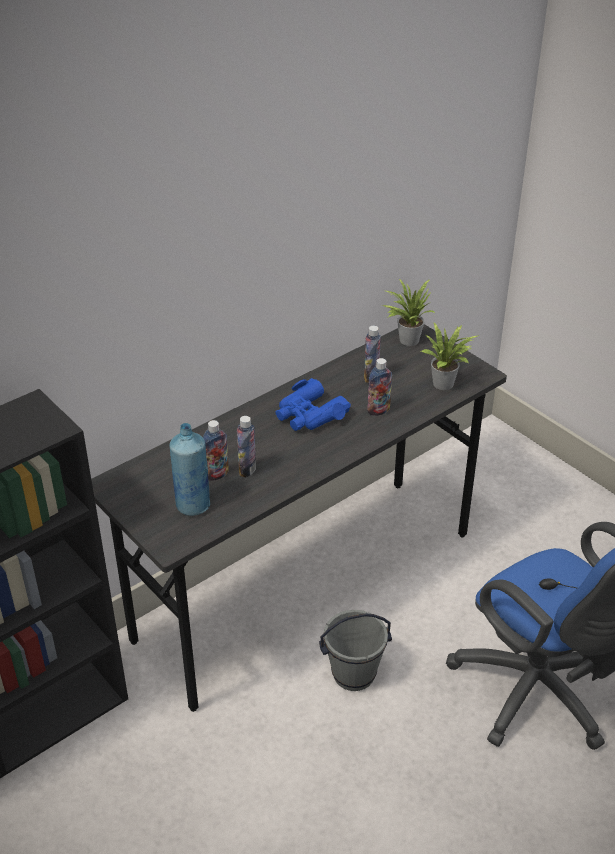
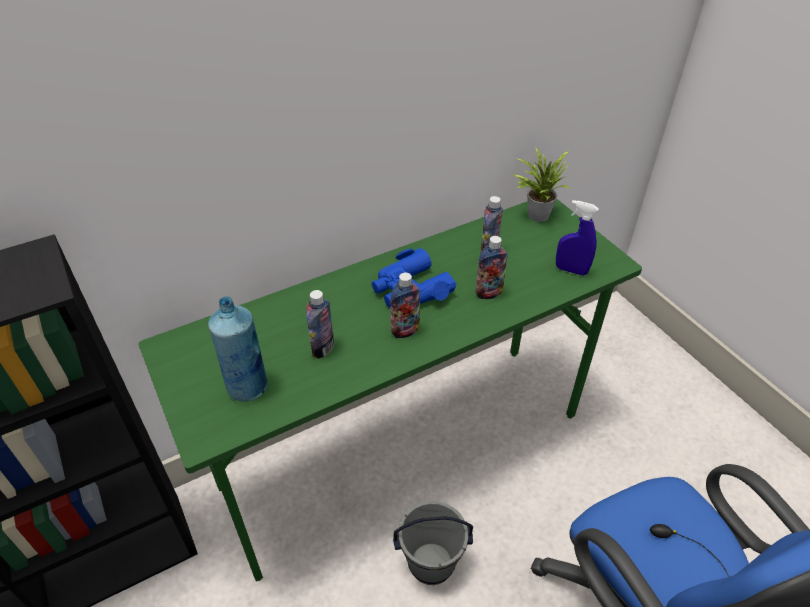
camera: 10 degrees right, 5 degrees up
(216, 474) = (287, 350): bottle -> bottle (405, 331)
(306, 584) = (404, 449): grey desk -> green desk
(446, 384) = (571, 270): potted plant -> blue spray bottle

